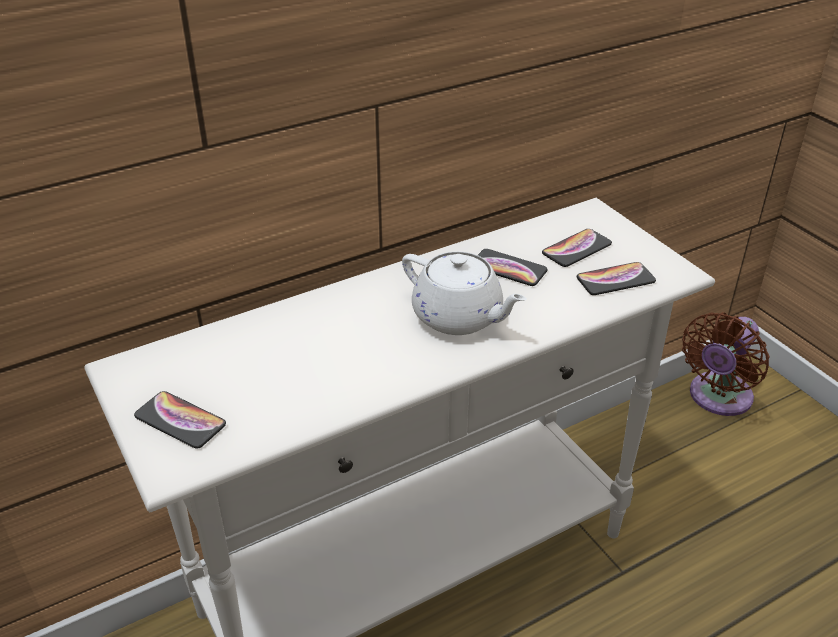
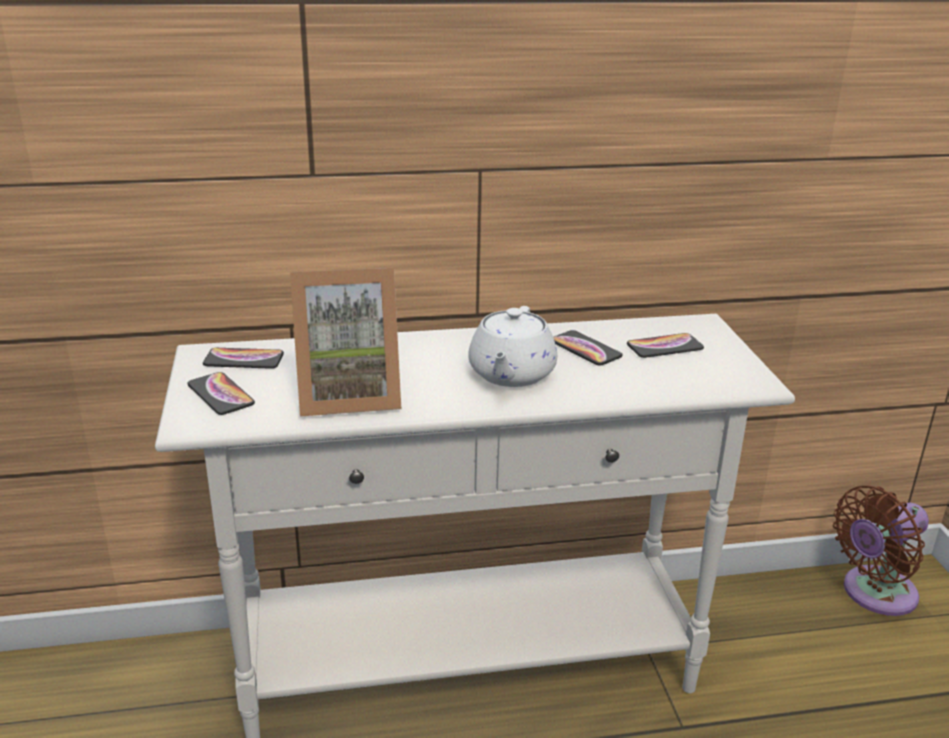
camera: 20 degrees right, 10 degrees down
(316, 385) = (348, 395): none -> picture frame
(459, 317) = (511, 374): white teapot -> white teapot turned 45 degrees clockwise
(615, 280) = (686, 376): phone -> phone (243, 360)

